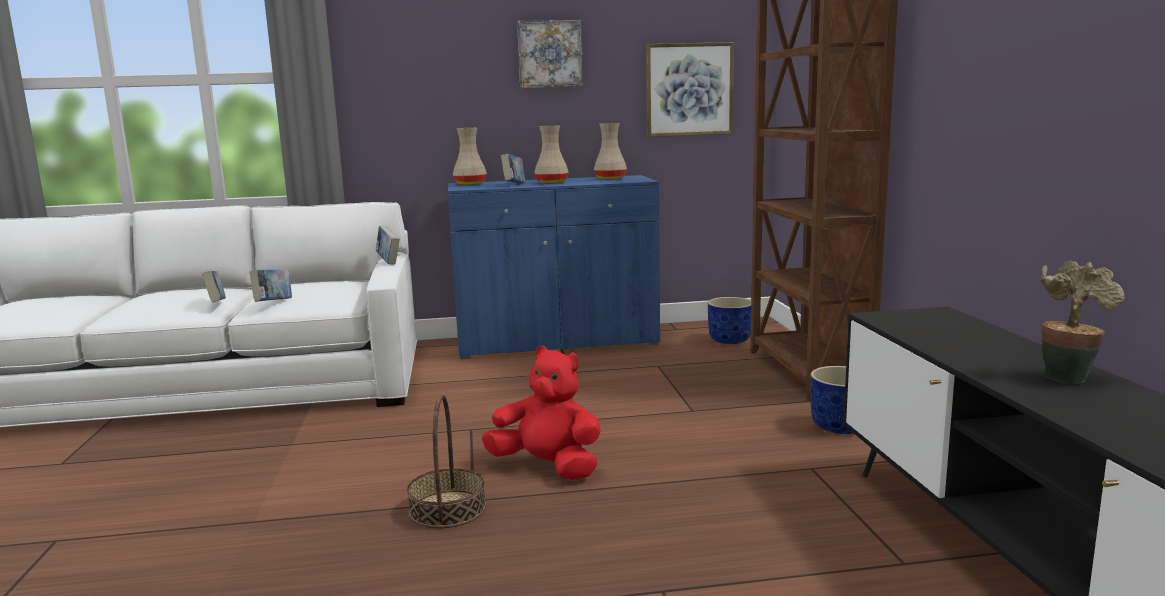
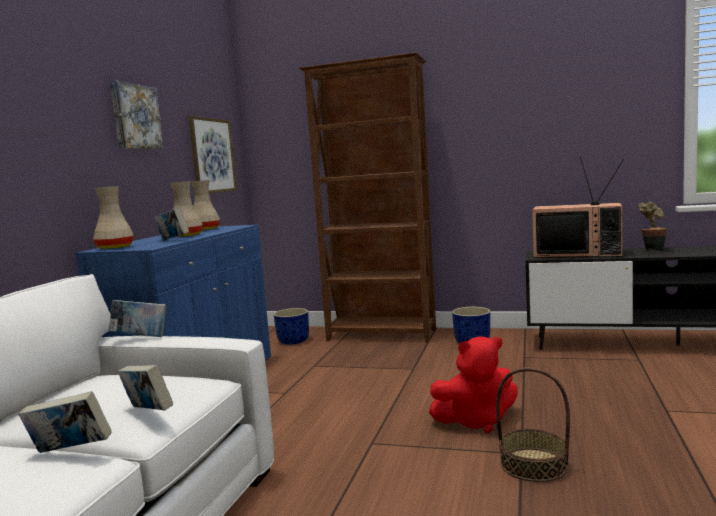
camera: 65 degrees left, 5 degrees down
(548, 467) = (476, 421): red plush toy -> red plush toy turned 150 degrees counterclockwise
(953, 333) = (578, 253): none -> television

